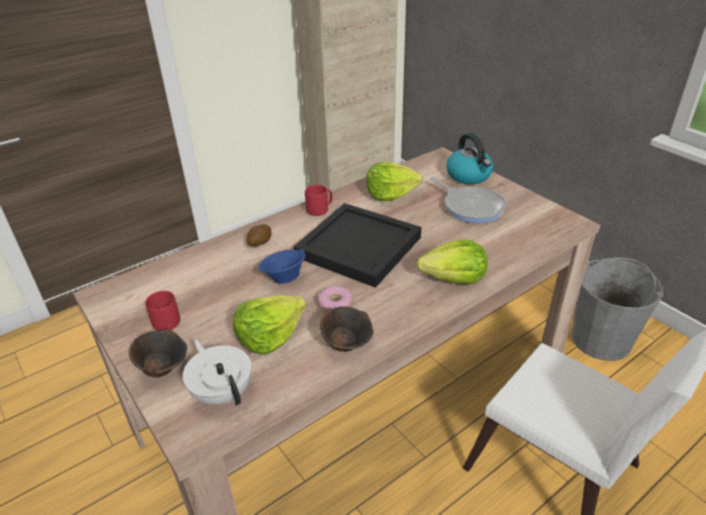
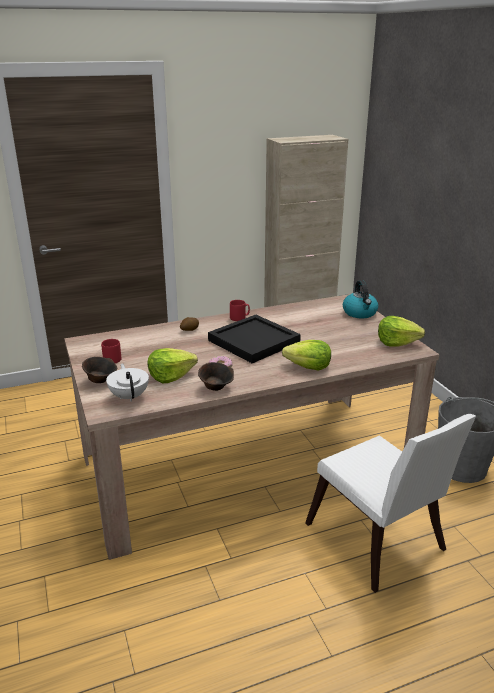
camera: 15 degrees right, 10 degrees down
(283, 278) = (195, 350): blue bowl -> none
(390, 194) = (294, 316): lettuce -> lettuce (397, 342)
(471, 206) = (348, 331): frying pan -> none

